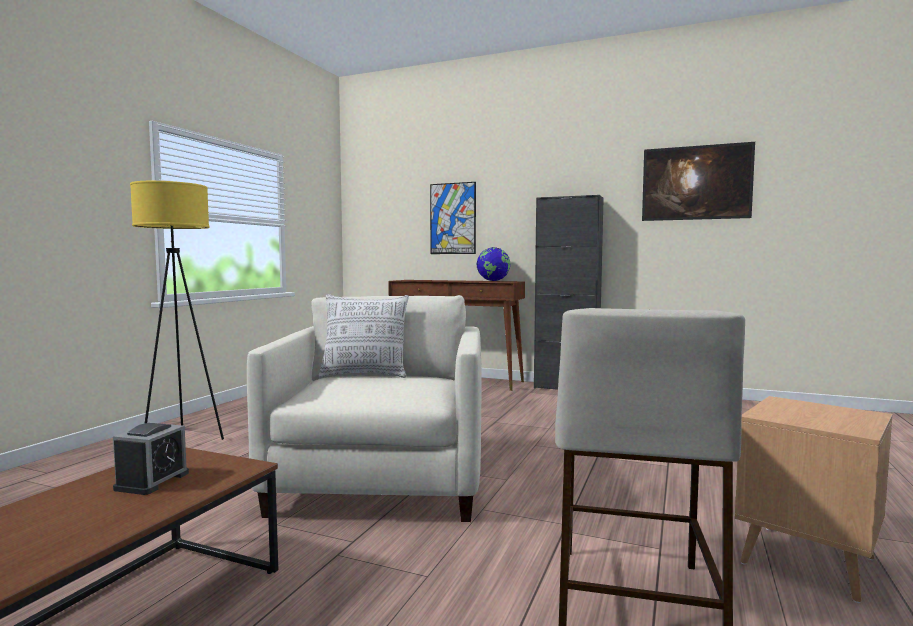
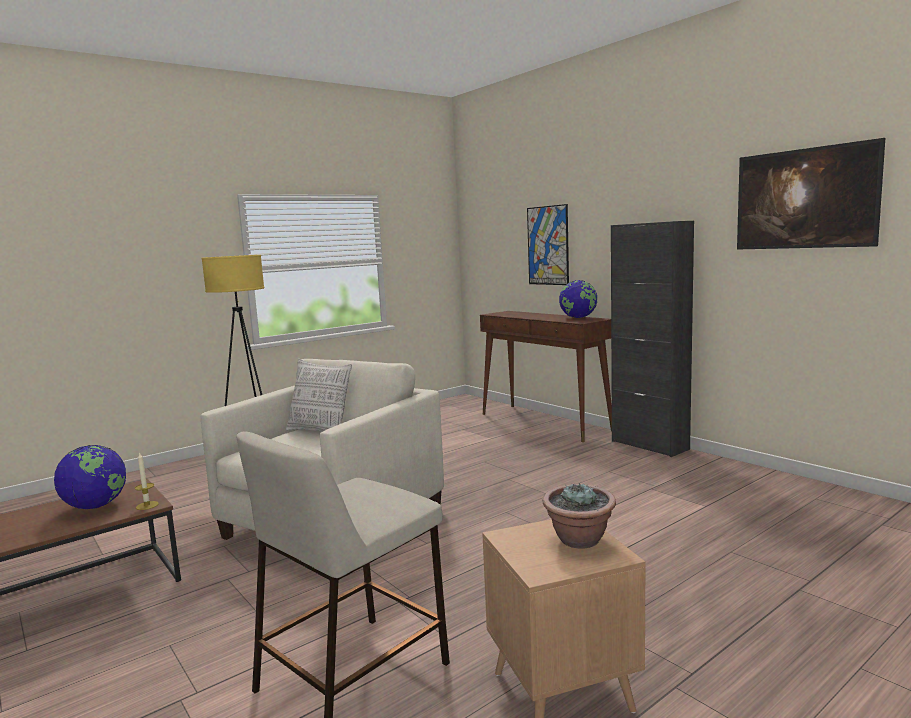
camera: 30 degrees right, 5 degrees up
(152, 481) = (95, 506): alarm clock -> globe
(239, 468) = (147, 505): none -> candle
(819, 409) = (579, 540): none -> potted plant

